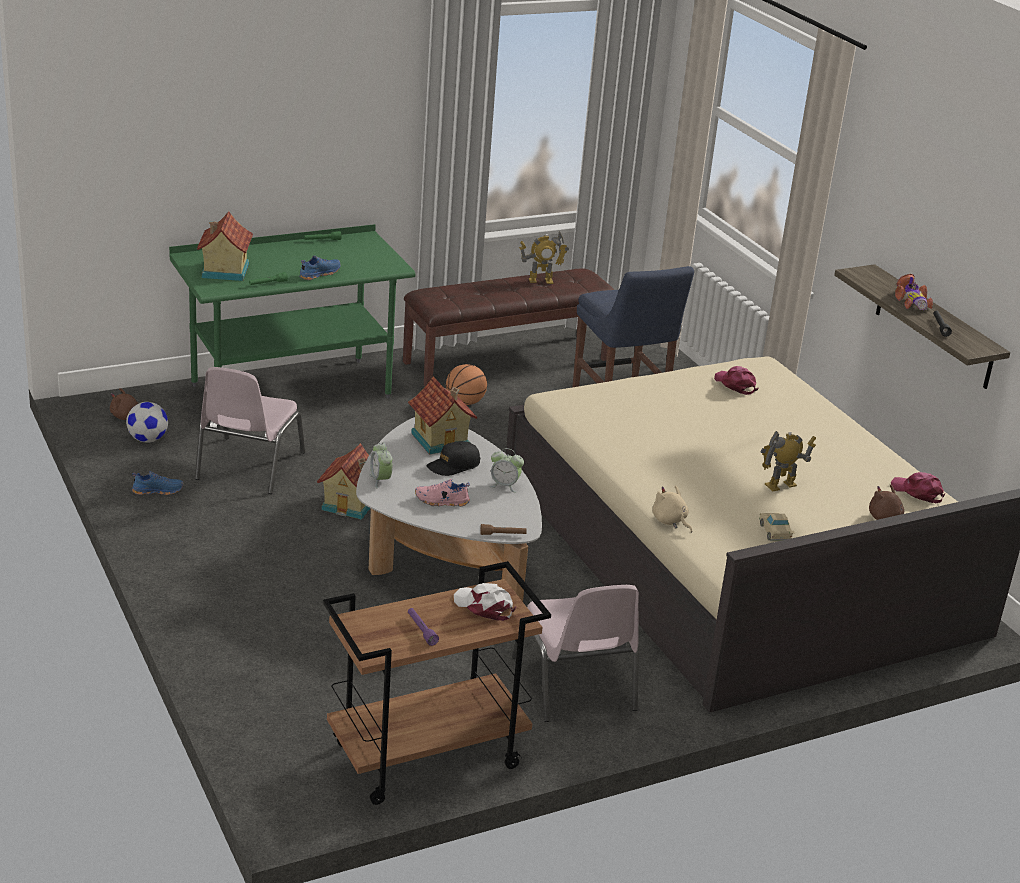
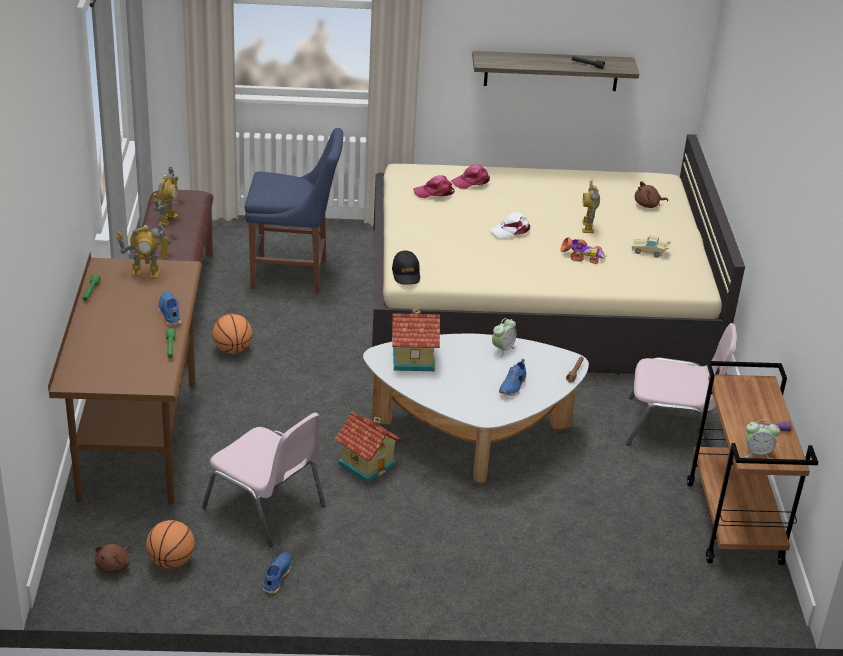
camera: 65 degrees left, 5 degrees up
(147, 439) = (171, 562): football -> basketball
(224, 271) = (120, 367): toy house -> none
(291, 391) = (138, 443): green desk -> brown desk
(371, 254) = (146, 273): none -> toy robot
(380, 480) = (464, 408): alarm clock -> alarm clock (757, 453)
(441, 501) = (513, 386): pink shoe -> blue shoe
(453, 465) = (459, 364): black cap -> black cap (406, 273)
(484, 606) = (744, 393): white cap -> white cap (511, 230)
(670, 521) = (617, 287): beige plush toy -> none
(911, 301) = (542, 60): toy car -> toy car (582, 256)
(917, 492) = (618, 180): pink cap -> pink cap (471, 181)

